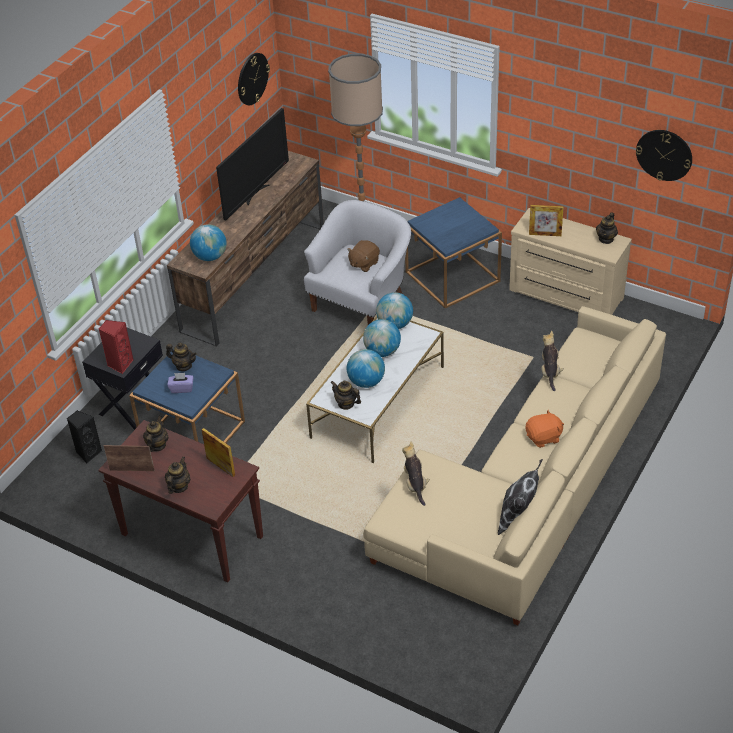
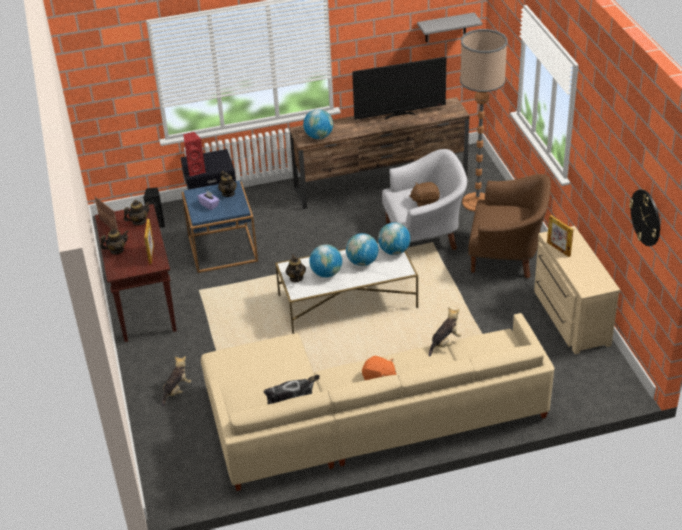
camera: 45 degrees right, 5 degrees down
(252, 78) = (445, 27): wall clock -> grey shelf
(415, 484) = (260, 349): plush toy -> plush toy (177, 391)
(452, 276) = (507, 257): blue side table -> brown armchair
(606, 239) = (599, 278): teapot -> none

